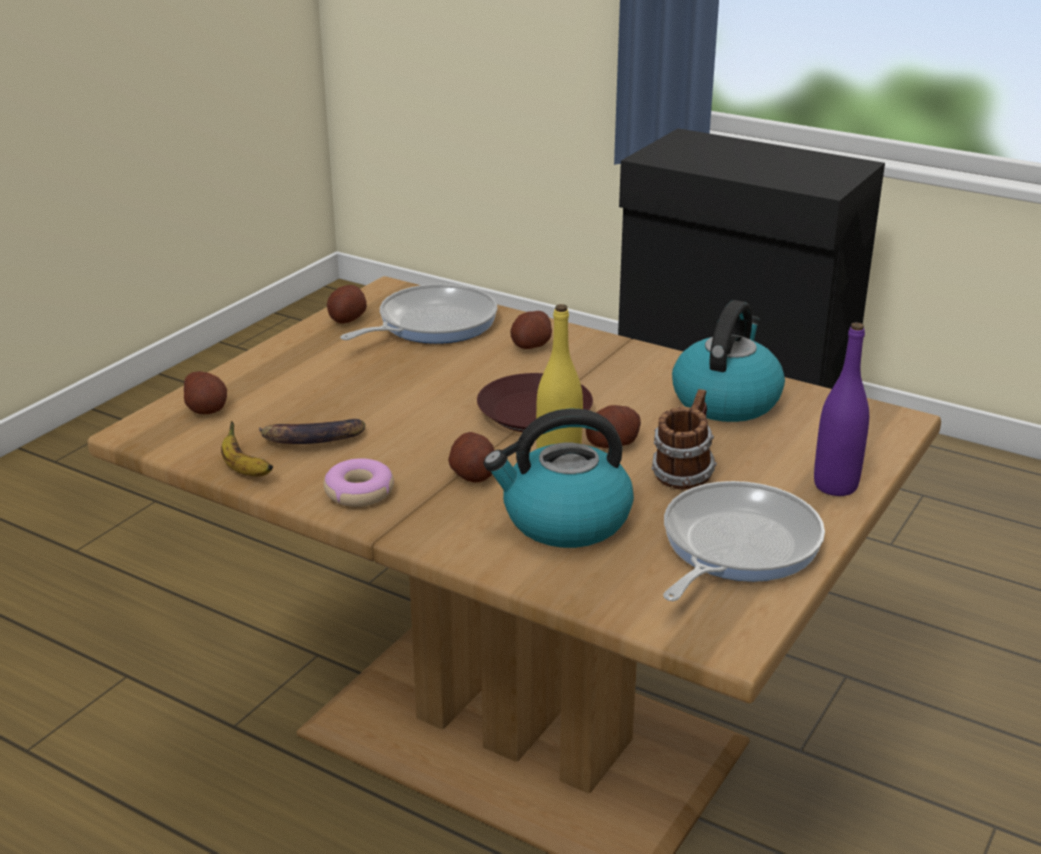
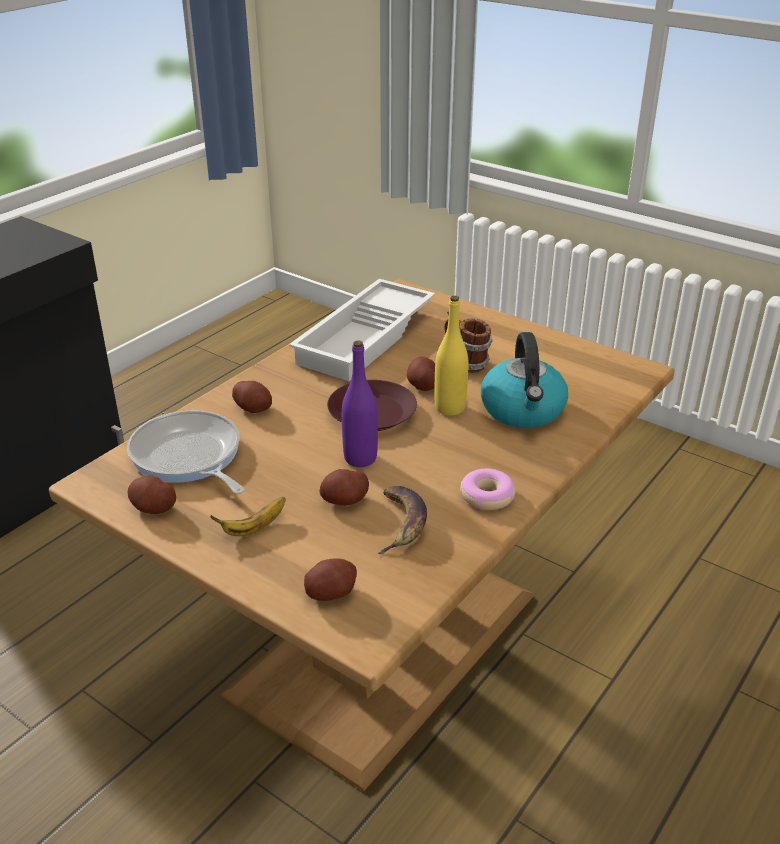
camera: 85 degrees left, 5 degrees up
(244, 470) = (450, 559): banana -> banana (254, 528)
(472, 474) = (462, 444): potato -> potato (345, 500)
(726, 400) = (367, 339): kettle -> white tray
(735, 546) = (548, 356): frying pan -> none
(835, 486) = (481, 319): purple bottle -> purple bottle (360, 458)

